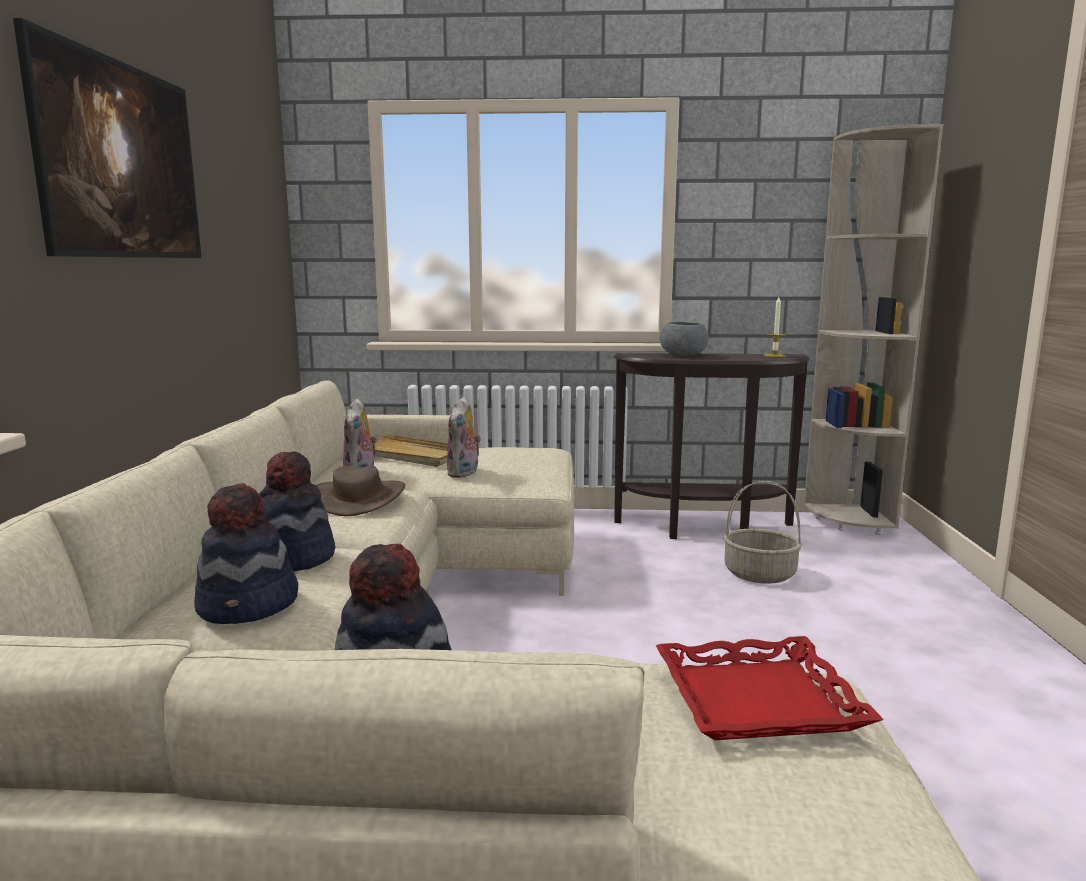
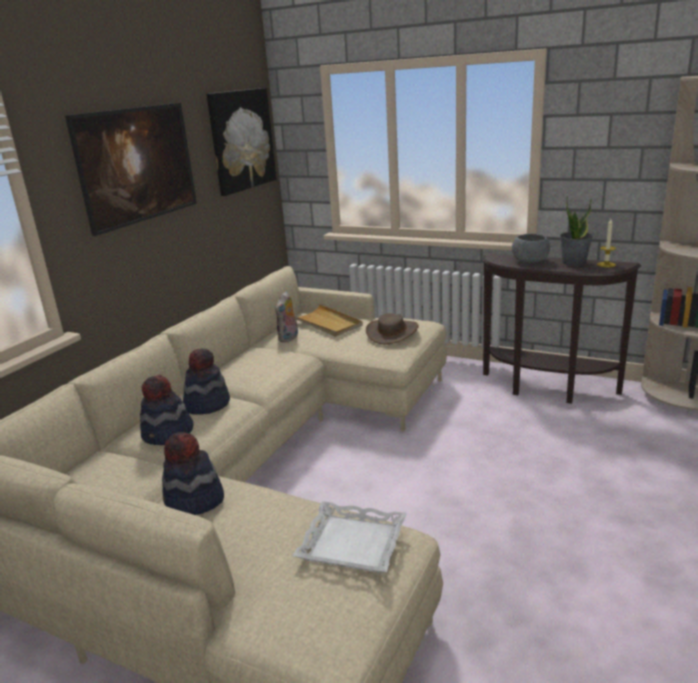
camera: 25 degrees right, 10 degrees up
(253, 186) = (241, 140): none -> picture
(359, 499) = (270, 361): brown hat -> brown hat (392, 332)
(464, 473) = (349, 344): plush toy -> none
(736, 355) = (574, 263): none -> potted plant
(758, 700) = (352, 544): red tray -> white tray
(759, 574) = (553, 435): basket -> none

